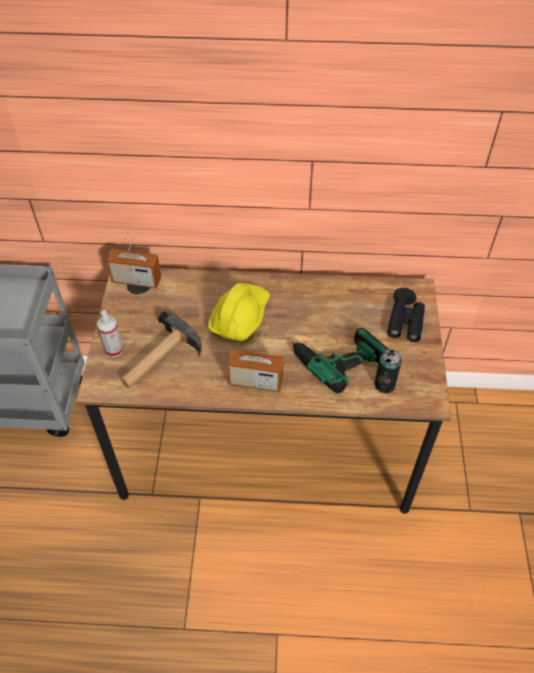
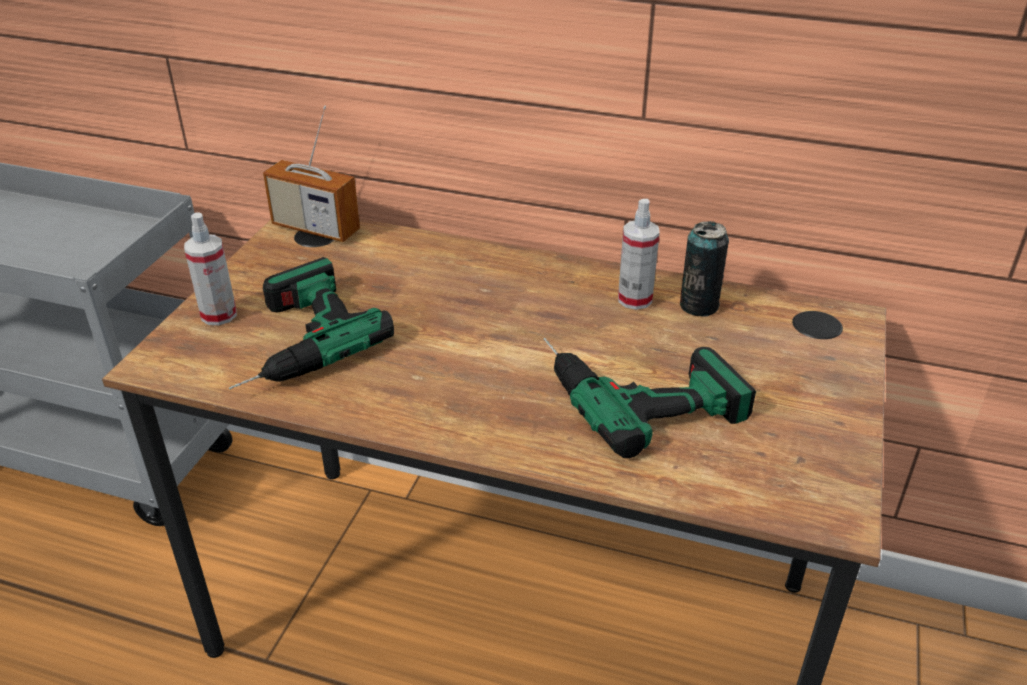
camera: 15 degrees right, 15 degrees down
(158, 359) = (290, 341): hammer -> power drill
(240, 317) = (474, 304): yellow hard hat -> none
(255, 381) = (458, 409): radio -> none
(316, 297) = (635, 299): none -> spray bottle
(384, 384) = (734, 463): can -> can (698, 305)
(405, 323) = (809, 367): black binoculars -> none

